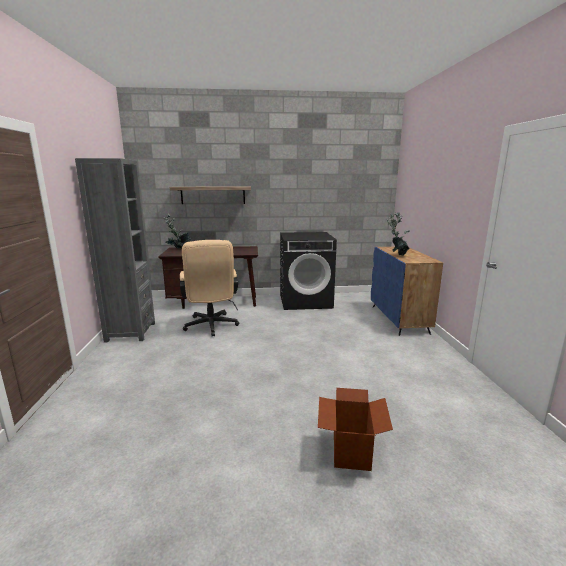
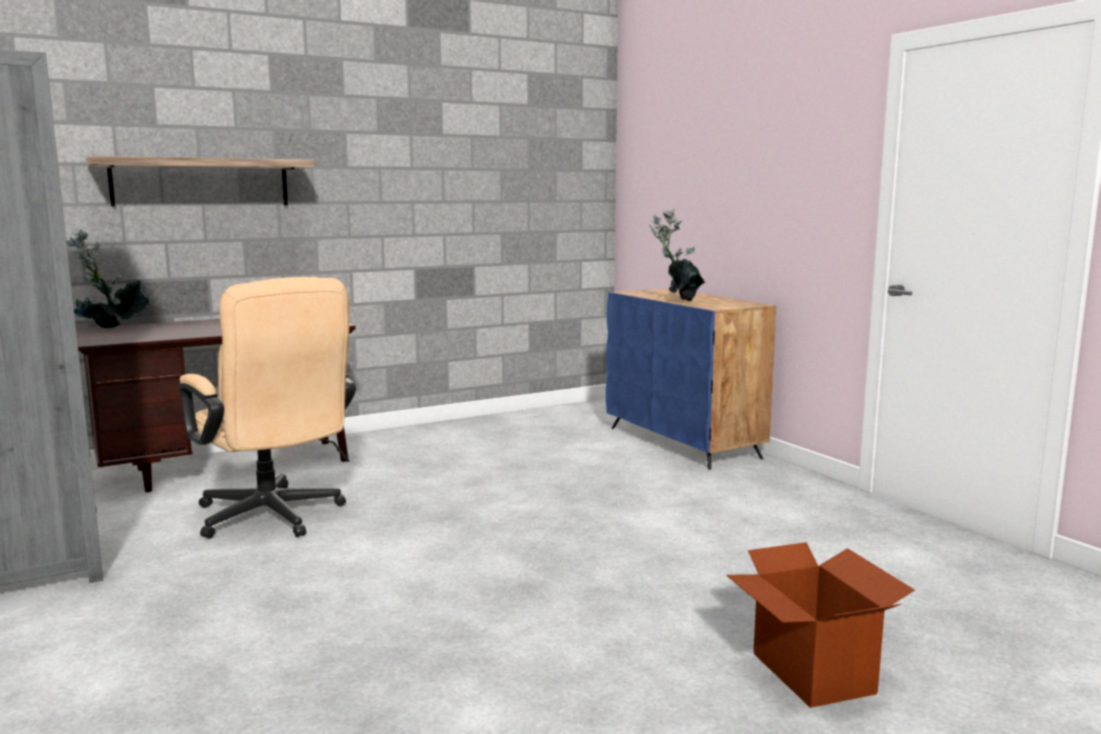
camera: 25 degrees left, 5 degrees down
(305, 301) = (459, 436): black washing machine -> none

